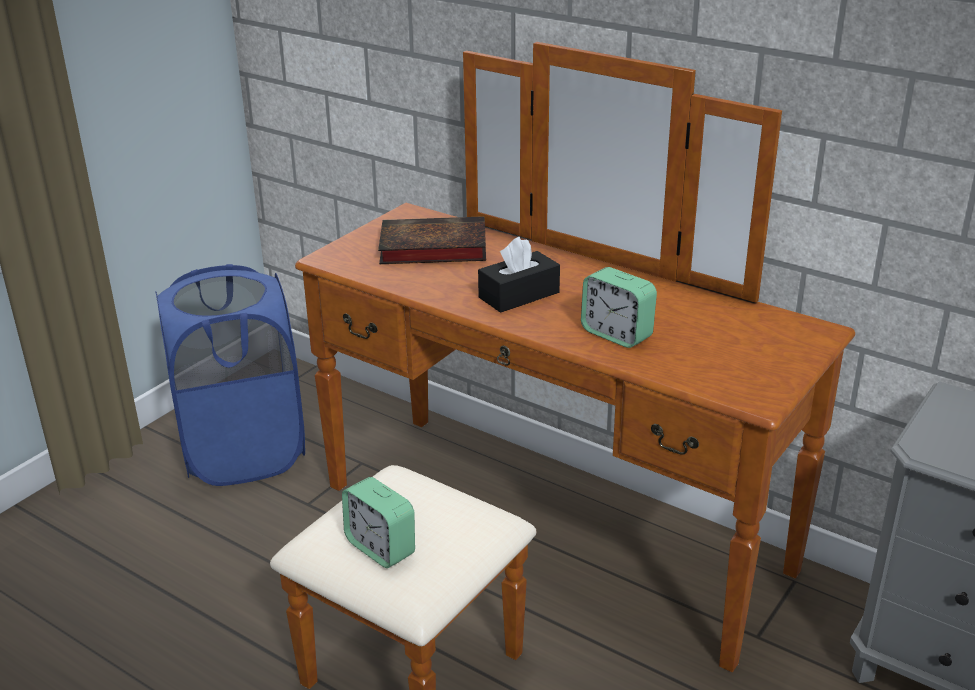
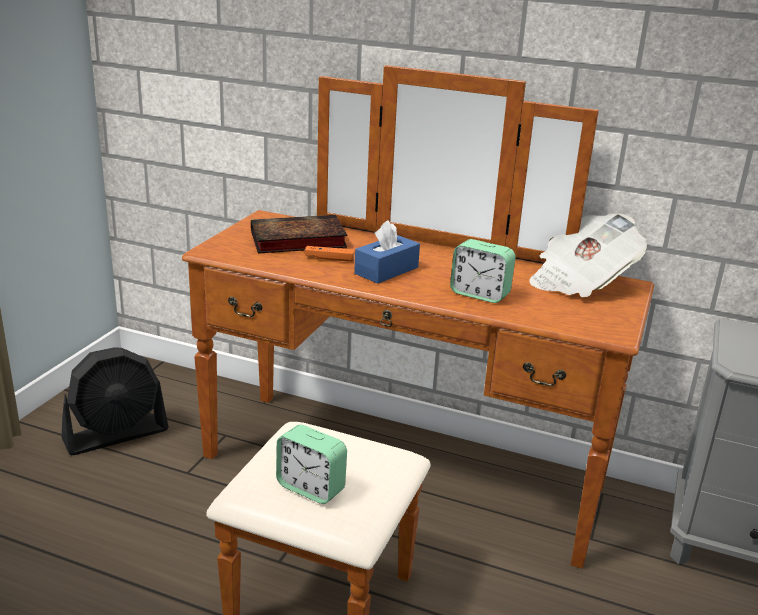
camera: 15 degrees left, 5 degrees down
(243, 451) = (116, 434): blue laundry basket -> black fan
(458, 275) = (329, 259): none -> orange game controller
(519, 295) = (386, 270): black tissue box -> blue tissue box
(755, 323) = (580, 281): none -> newspaper

